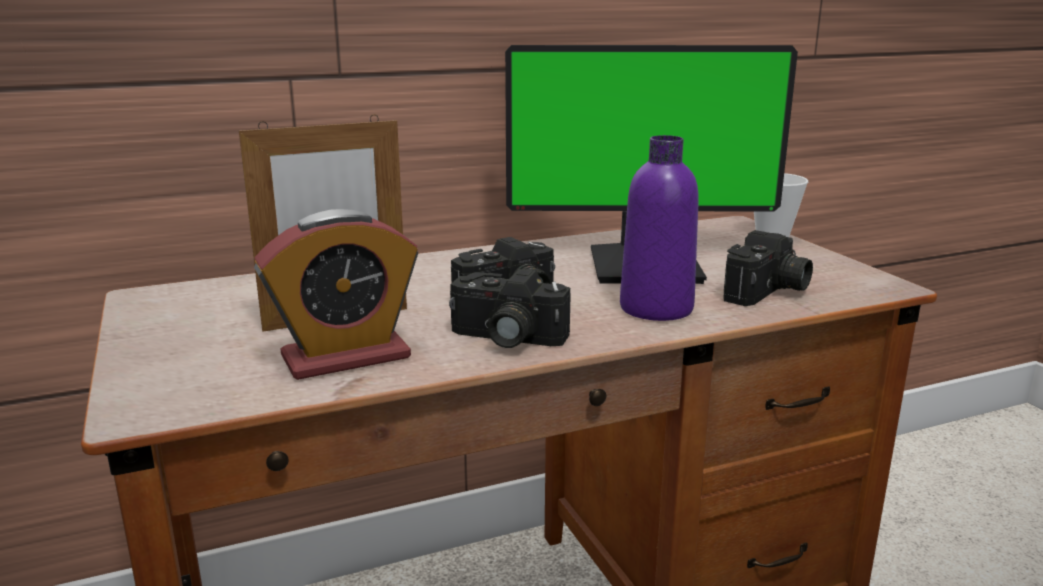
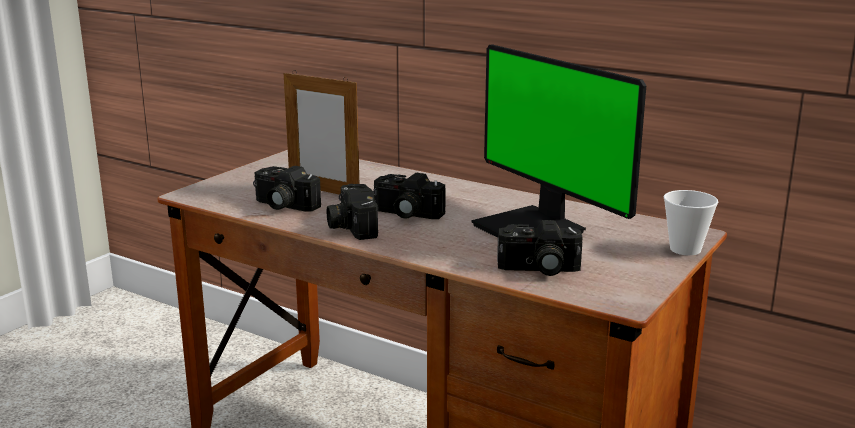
camera: 55 degrees right, 0 degrees up
(346, 357) = (283, 206): alarm clock -> camera
(656, 308) = (452, 247): purple bottle -> none

